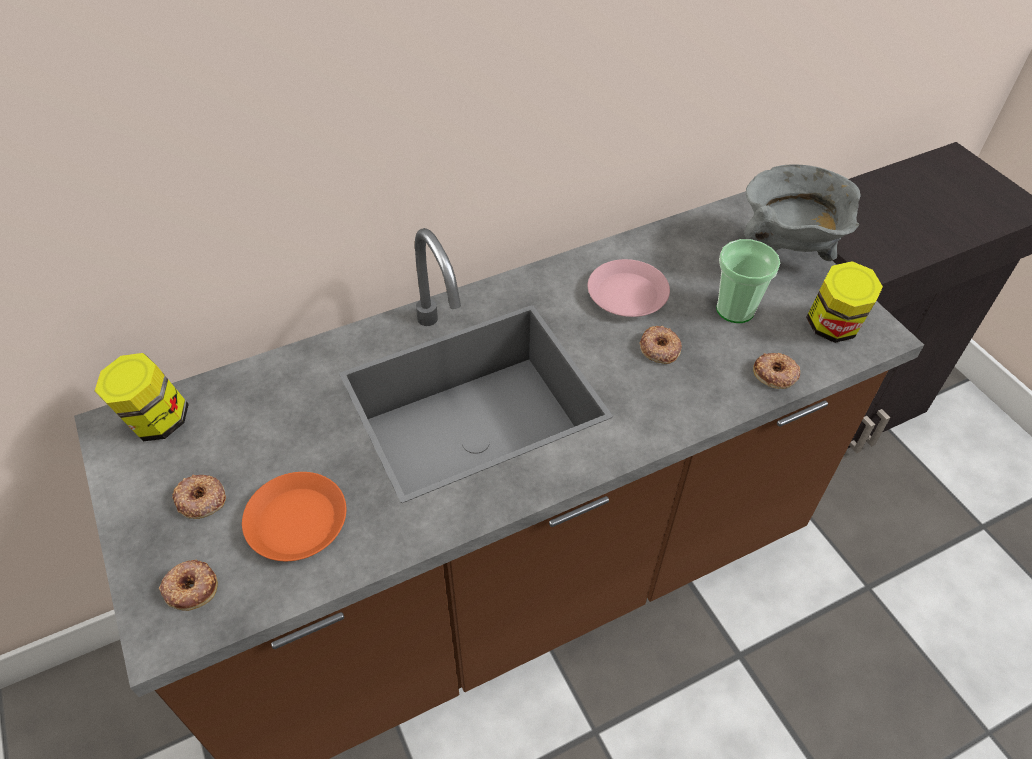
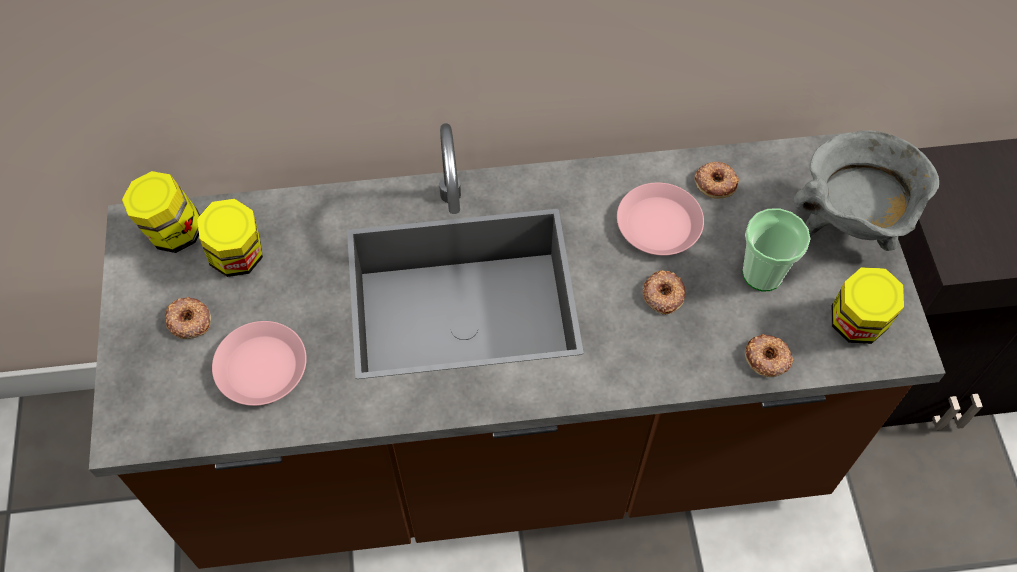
camera: 20 degrees right, 10 degrees up
(190, 587) = (158, 399): donut -> donut (715, 182)
(235, 427) = (238, 258): none -> jar
(297, 522) = (262, 368): orange plate -> pink plate

